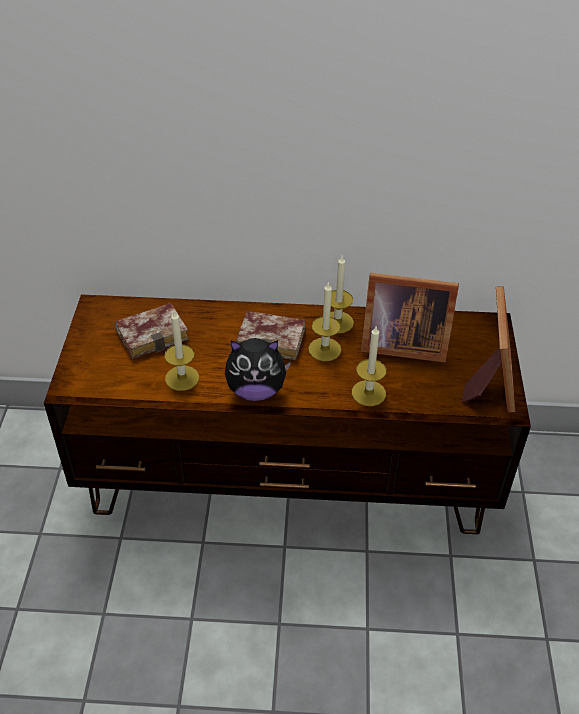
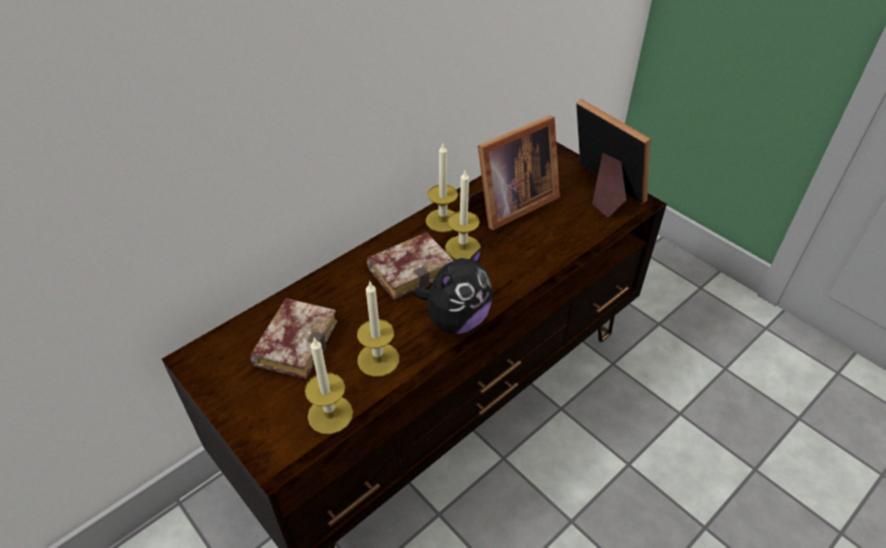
camera: 45 degrees left, 0 degrees up
(368, 393) = (540, 257): candle -> candle (330, 414)

